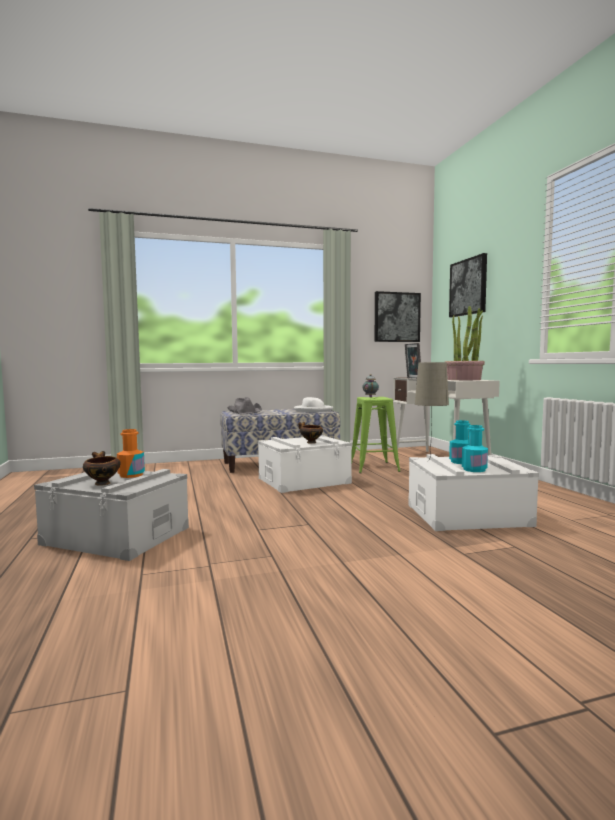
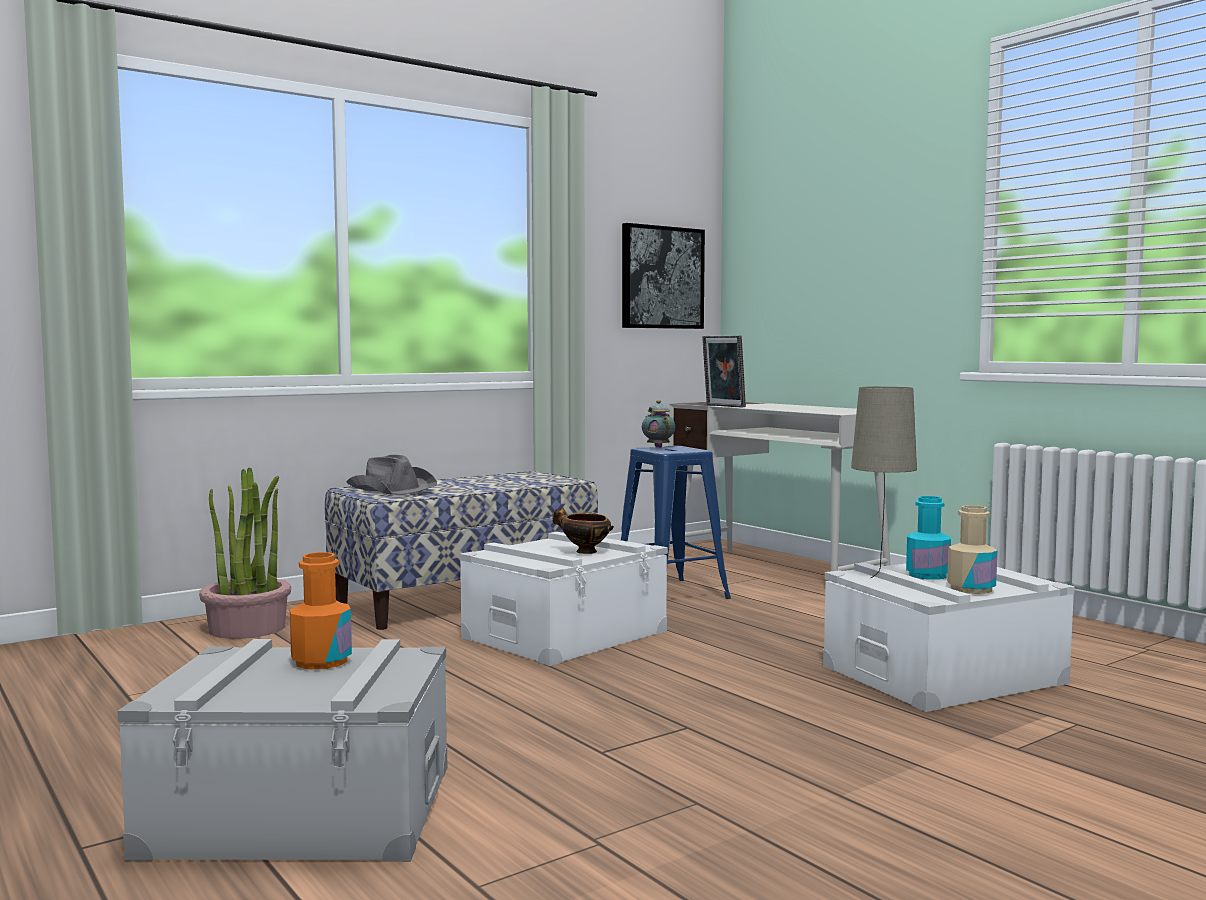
camera: 20 degrees left, 0 degrees up
(102, 483) = (290, 689): bowl -> none
(313, 410) = (531, 478): white hat -> none
(374, 467) = (670, 593): green stool -> blue stool
(464, 379) = (837, 410): potted plant -> potted plant (247, 629)
(468, 287) = (813, 226): picture -> none
(474, 469) = (971, 589): turquoise bottle -> beige bottle

